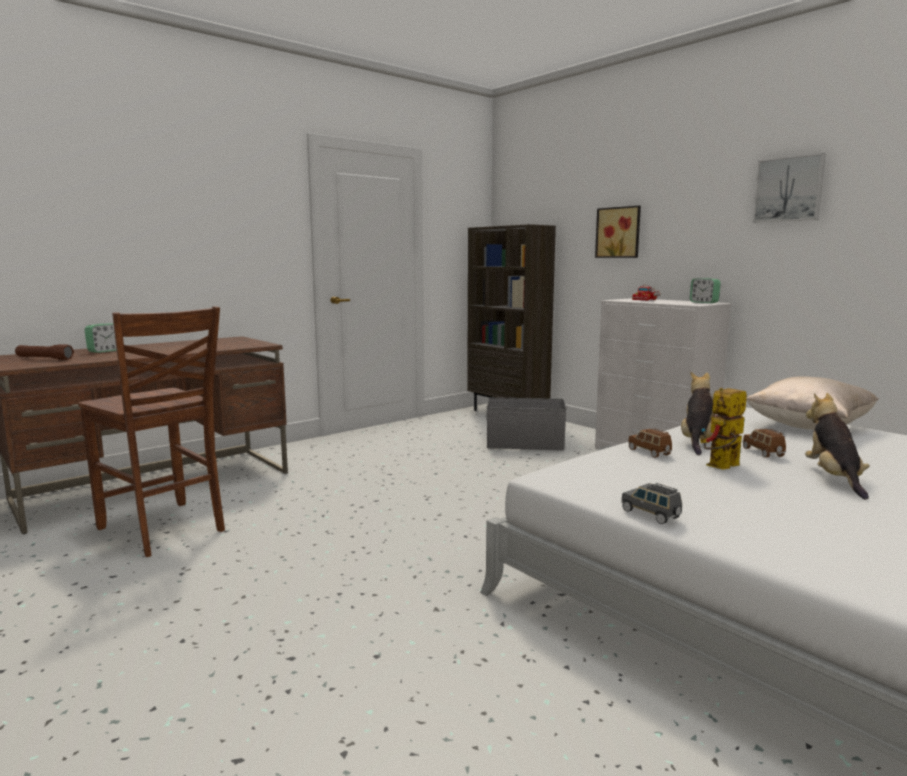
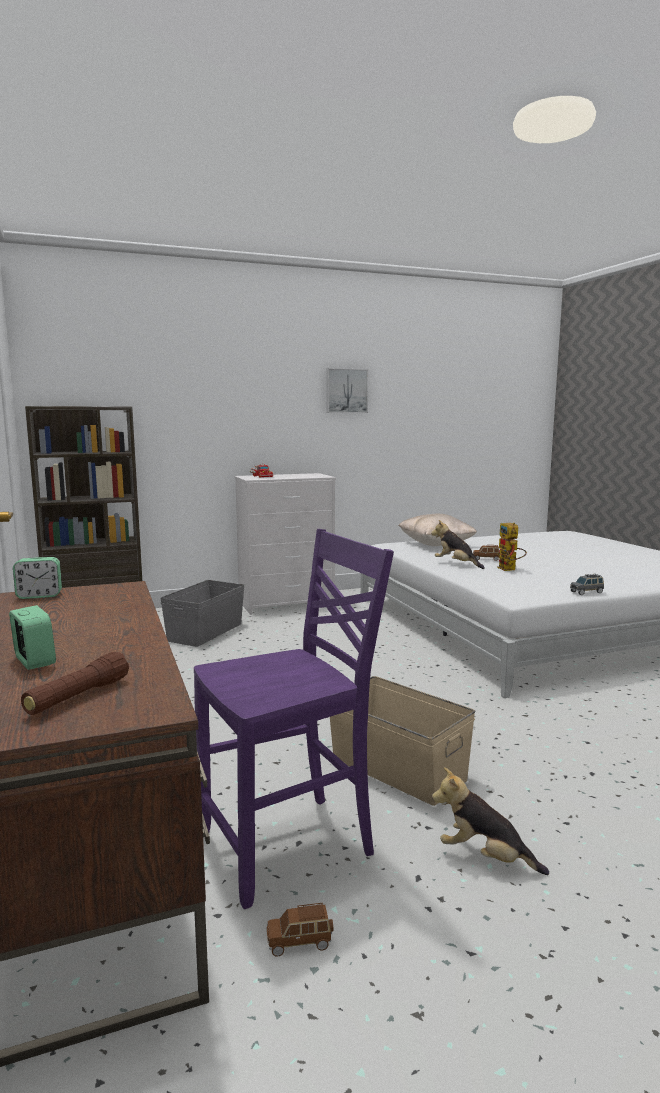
camera: 70 degrees left, 0 degrees up
(163, 530) = (290, 845): brown chair -> purple chair
(281, 551) = (398, 768): none -> beige storage box
(619, 232) = (207, 416): picture -> none
(649, 452) = (473, 575): brown toy car -> brown toy car (300, 942)
(704, 302) = (309, 474): alarm clock -> alarm clock (39, 596)
(834, 478) = (535, 559): plush toy -> plush toy (485, 857)

